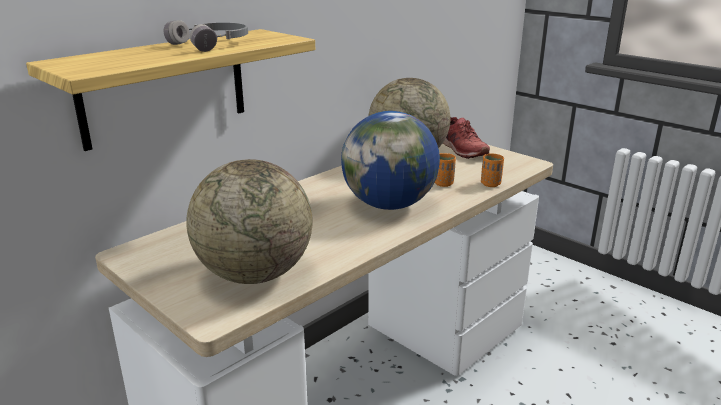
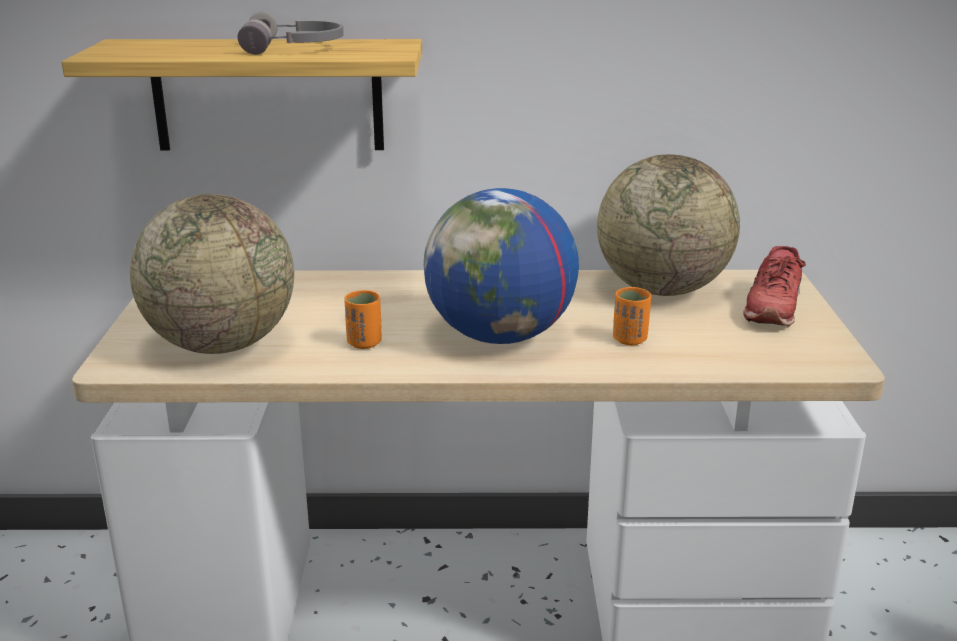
camera: 45 degrees right, 0 degrees up
(490, 184) = (697, 366): orange cup -> orange cup (364, 343)

